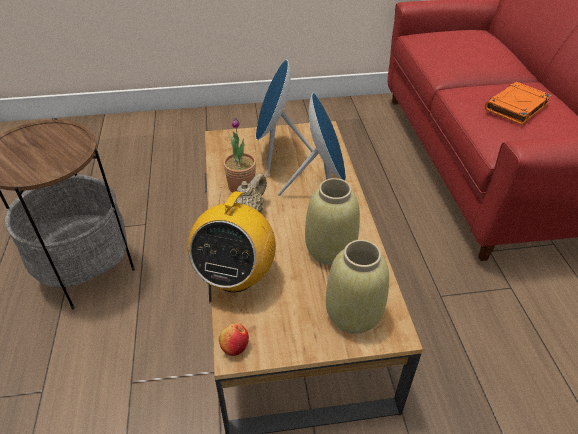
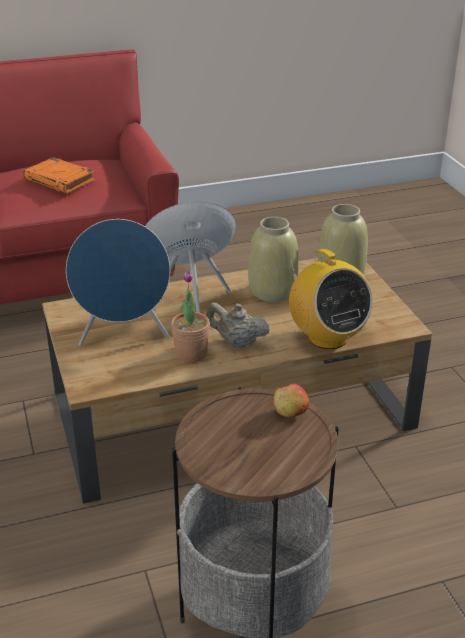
camera: 100 degrees left, 10 degrees down
(234, 346) = (401, 327): apple -> apple (290, 412)
(235, 276) = (327, 338): radio -> radio turned 60 degrees clockwise

